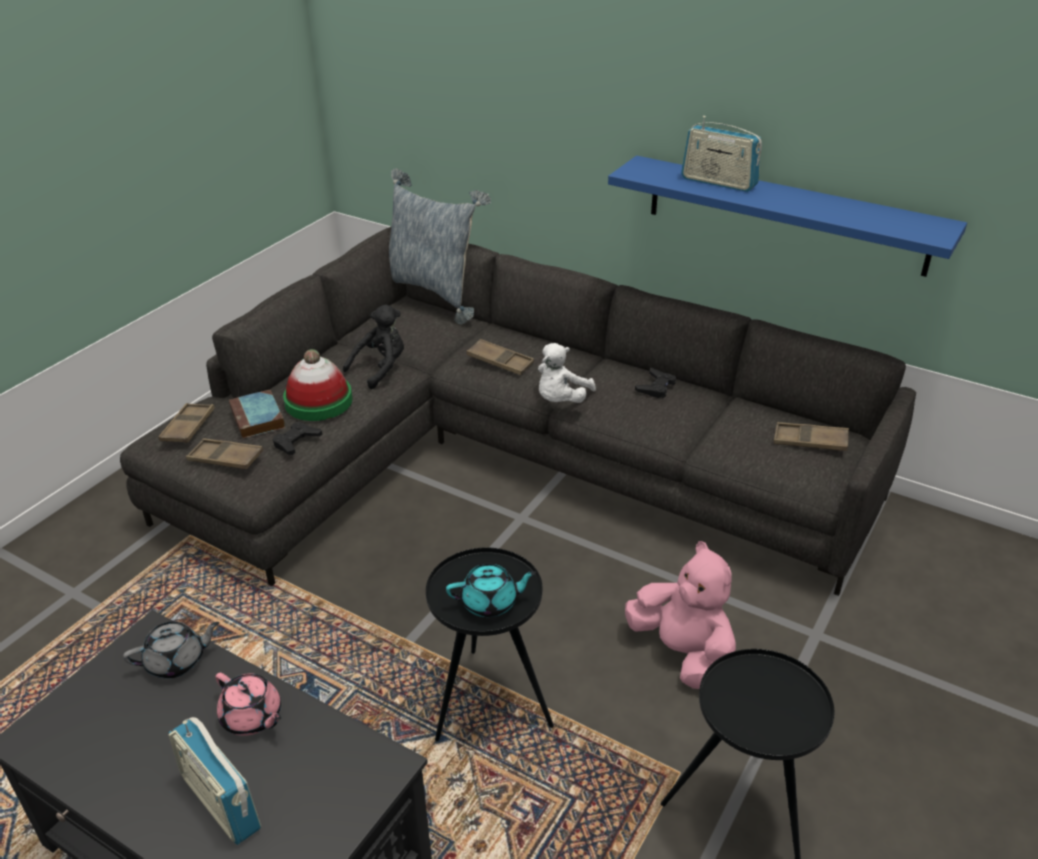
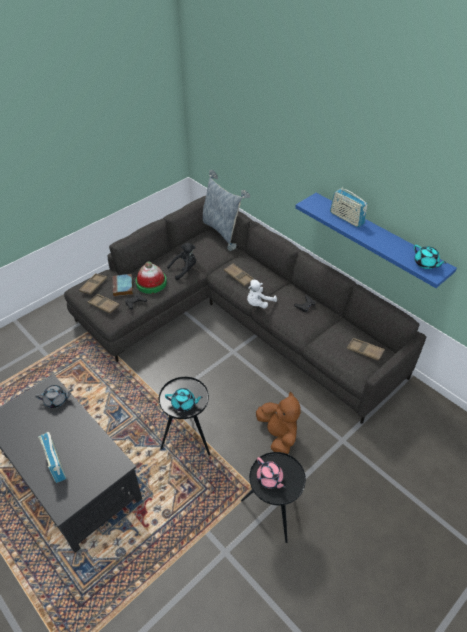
camera: 15 degrees right, 10 degrees up
(252, 717) = (77, 431): pink teapot -> pink teapot (270, 479)
(682, 653) = (278, 434): pink plush toy -> brown plush toy
(909, 224) = (426, 264): none -> turquoise teapot

